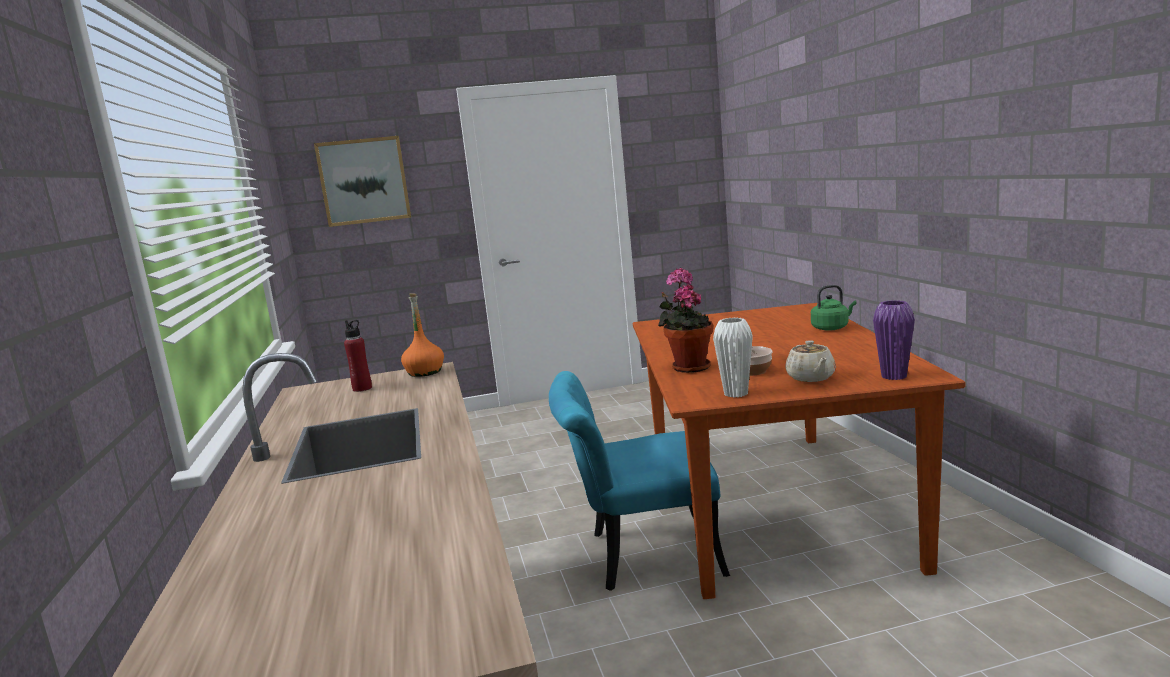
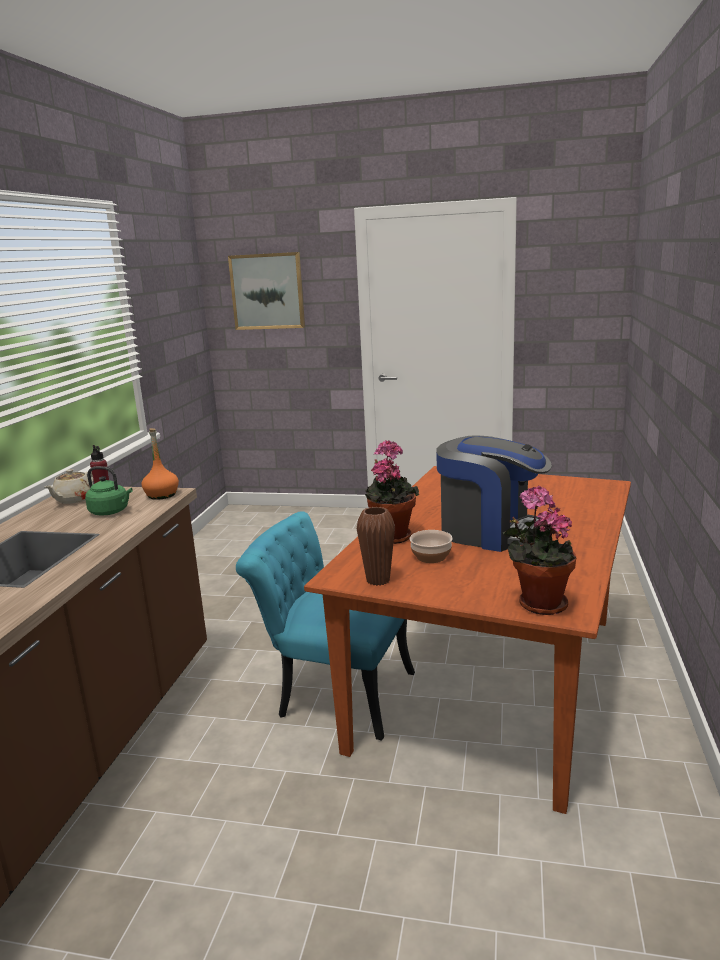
camera: 25 degrees right, 5 degrees up
(736, 393) = (378, 580): white vase -> brown vase
(771, 348) = (491, 532): none -> coffee machine
(811, 378) = (465, 581): beige teapot -> beige teapot (74, 500)
(831, 328) = (585, 521): green kettle -> green kettle (111, 512)
(894, 376) = (538, 604): purple vase -> potted plant

